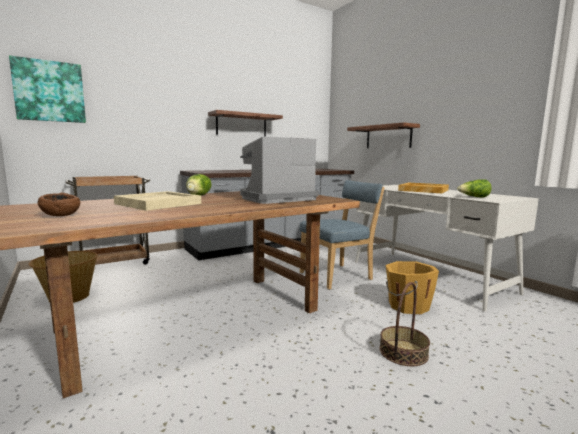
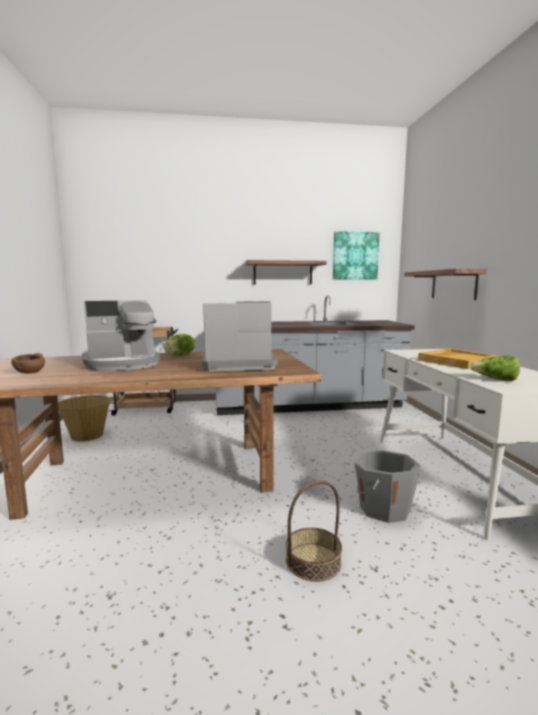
camera: 25 degrees right, 0 degrees up
(49, 91) = (103, 253): picture -> picture (355, 256)
(158, 203) = (123, 364): beige tray -> coffee machine
(338, 276) = (340, 455): blue chair -> none
(407, 306) = (383, 508): orange bucket -> grey bucket

